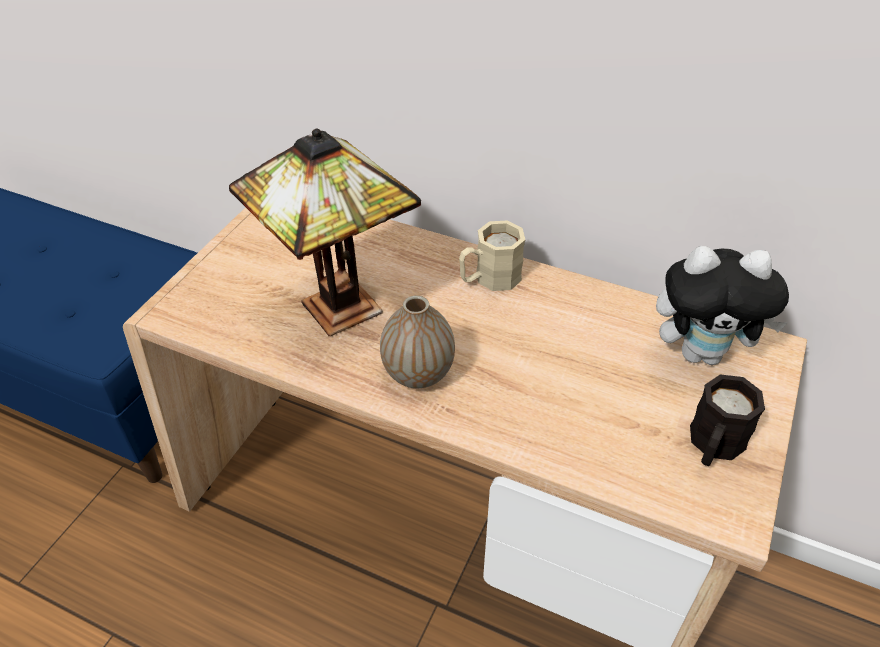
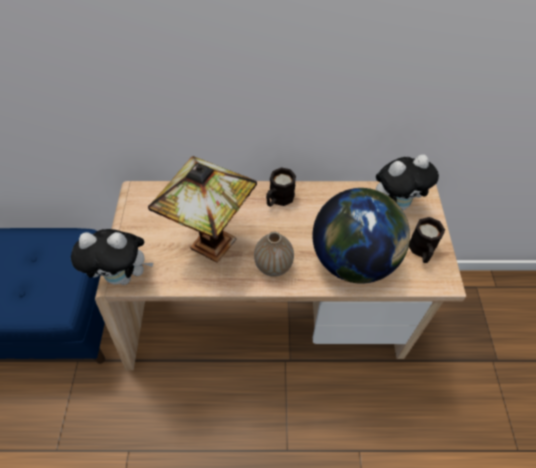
camera: 25 degrees left, 10 degrees up
(180, 307) = (124, 276): none -> plush toy
(489, 279) = (278, 199): beige mug -> black mug
(567, 414) = (353, 260): none -> globe

